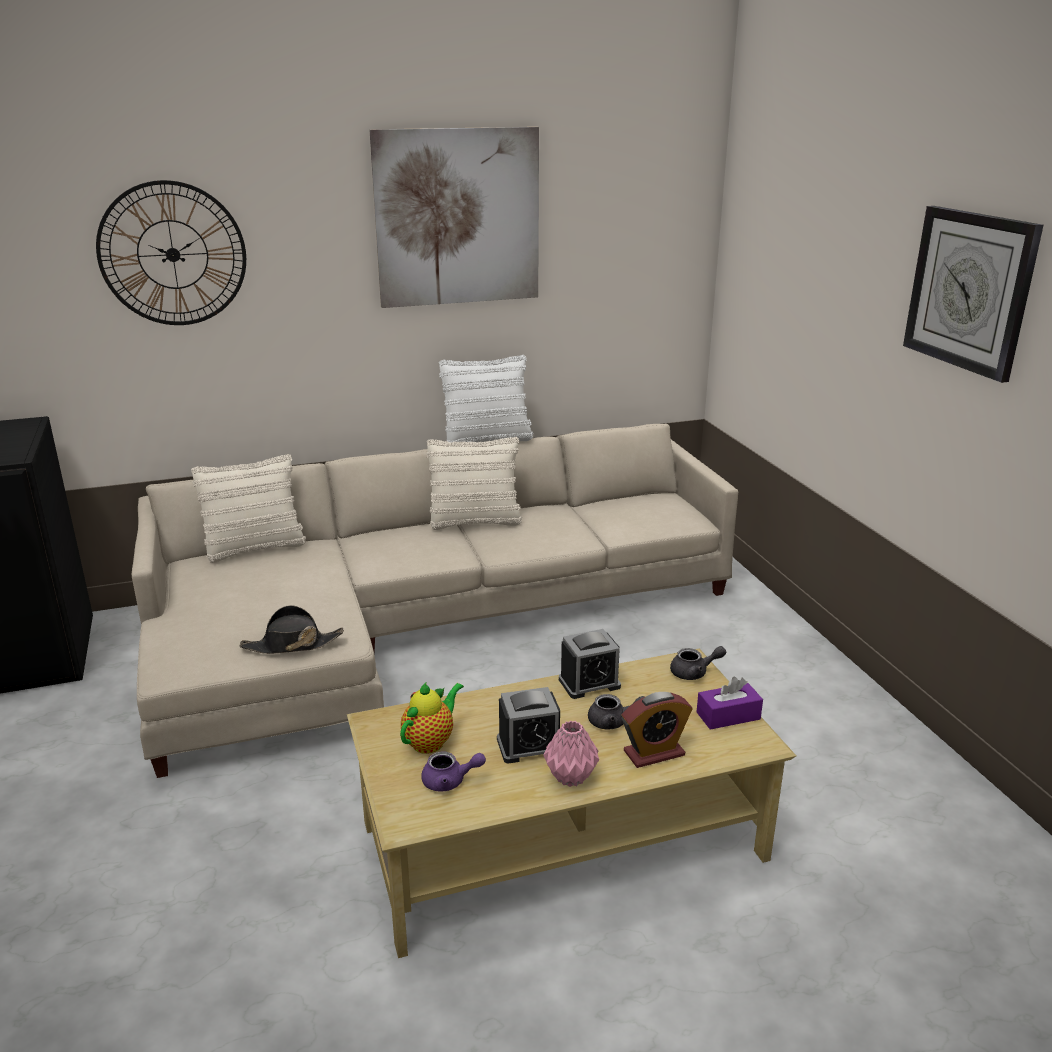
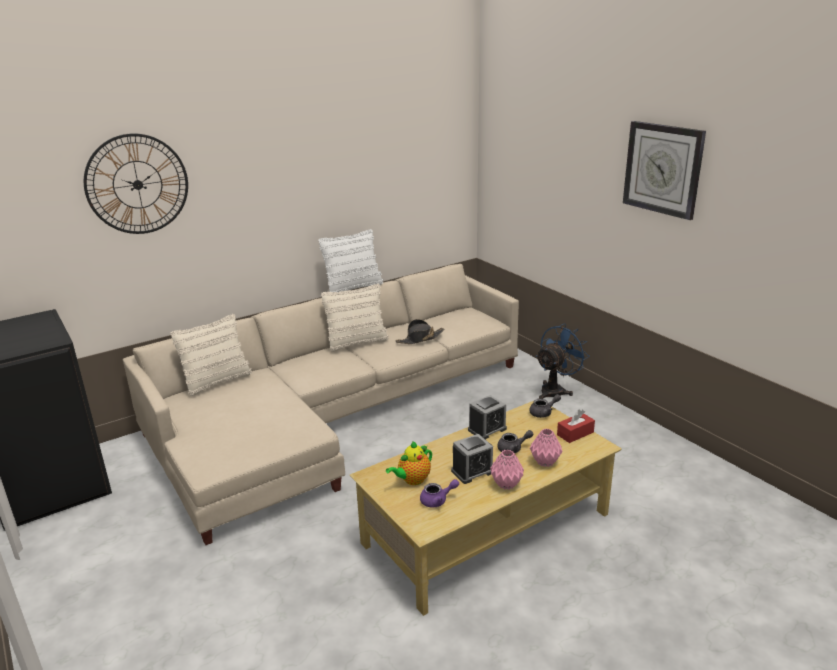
camera: 15 degrees left, 0 degrees up
(292, 644) = (283, 439): black hat -> black hat (420, 339)
(431, 741) = (412, 480): teapot -> teapot turned 150 degrees counterclockwise
(458, 217) = (323, 143): picture -> none
(654, 753) = (545, 462): alarm clock -> pink vase
(728, 716) = (575, 433): purple tissue box -> red tissue box
(775, 641) = (556, 390): none -> blue fan

